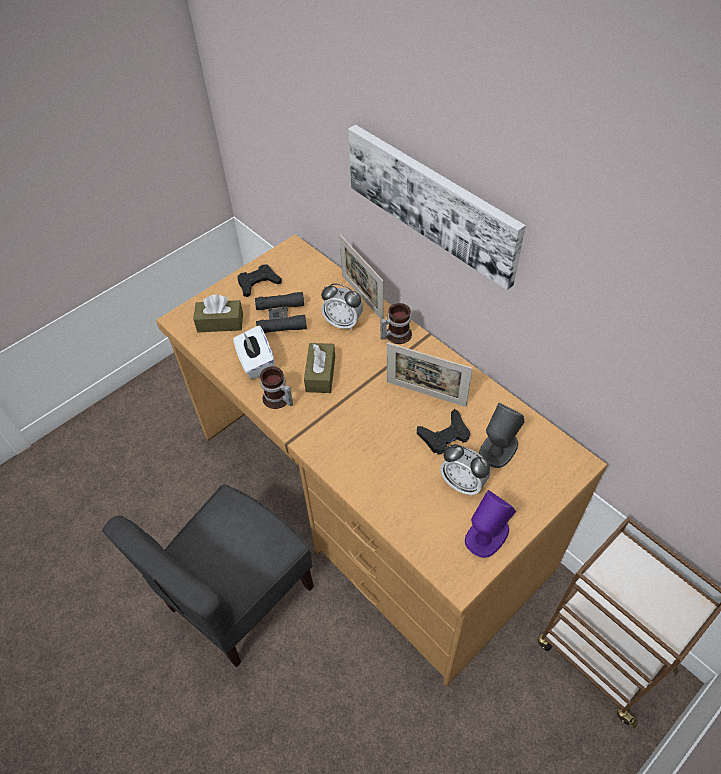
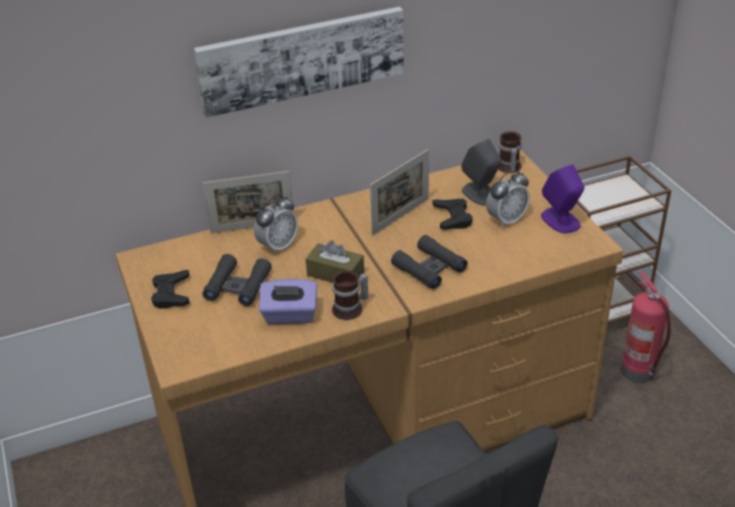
camera: 70 degrees left, 15 degrees down
(220, 323) = (209, 333): brown tissue box -> none
(256, 363) = (290, 315): white tissue box -> purple tissue box
(356, 440) = (429, 268): none -> black binoculars
(395, 334) = (317, 217): mug -> mug (508, 167)
(537, 723) = (639, 372): none -> fire extinguisher

